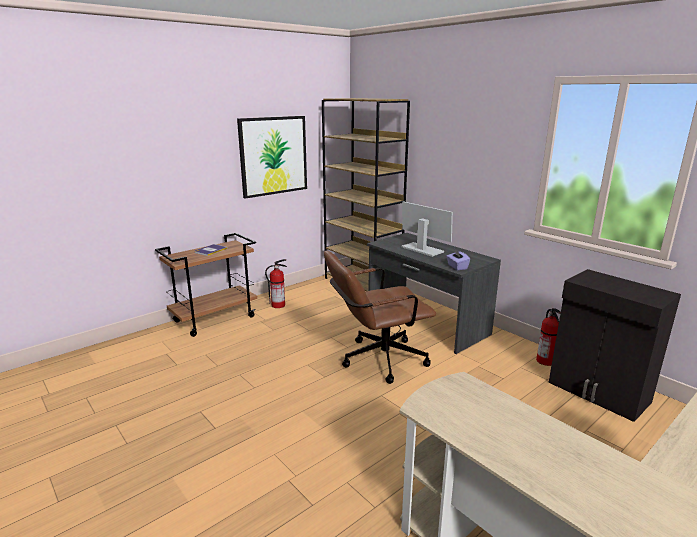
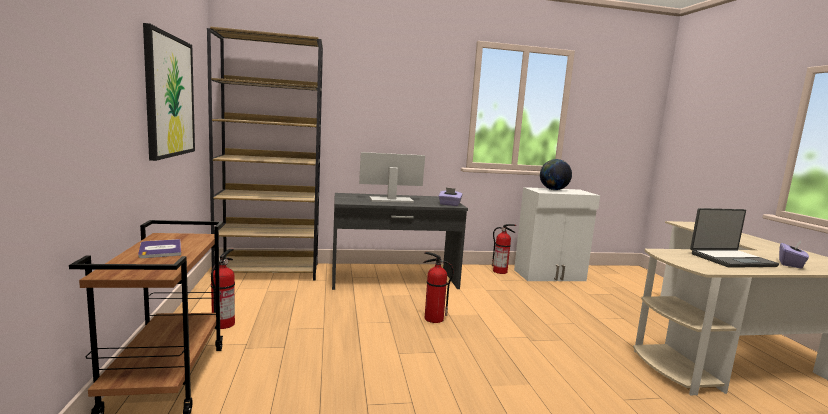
camera: 60 degrees left, 10 degrees down
(376, 360) = (433, 319): brown office chair -> fire extinguisher
(510, 430) = (731, 259): none -> laptop
(577, 485) = (790, 264): none -> purple tissue box
(598, 393) = (550, 275): black cabinet -> white cabinet
(615, 283) = (553, 190): none -> globe

